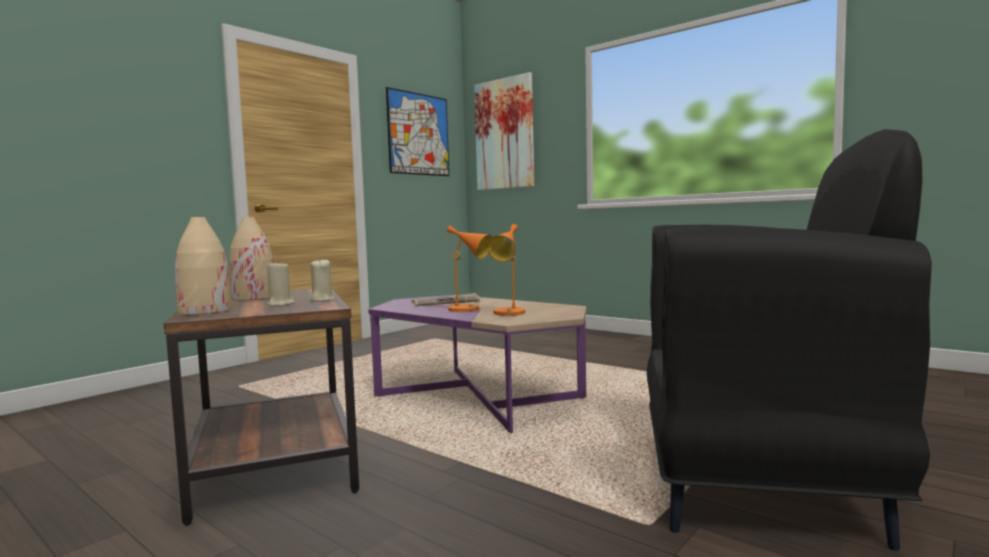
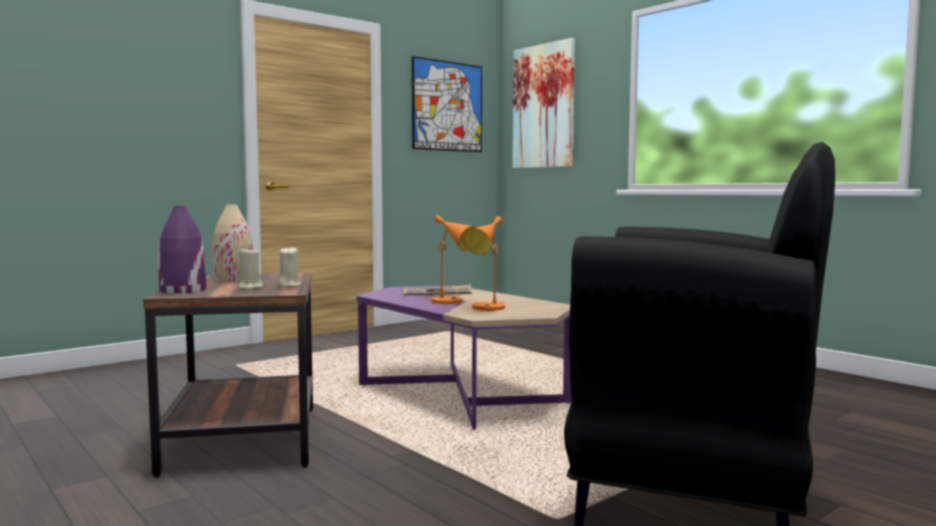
camera: 10 degrees right, 0 degrees up
(204, 311) = (182, 290): beige vase -> purple vase

